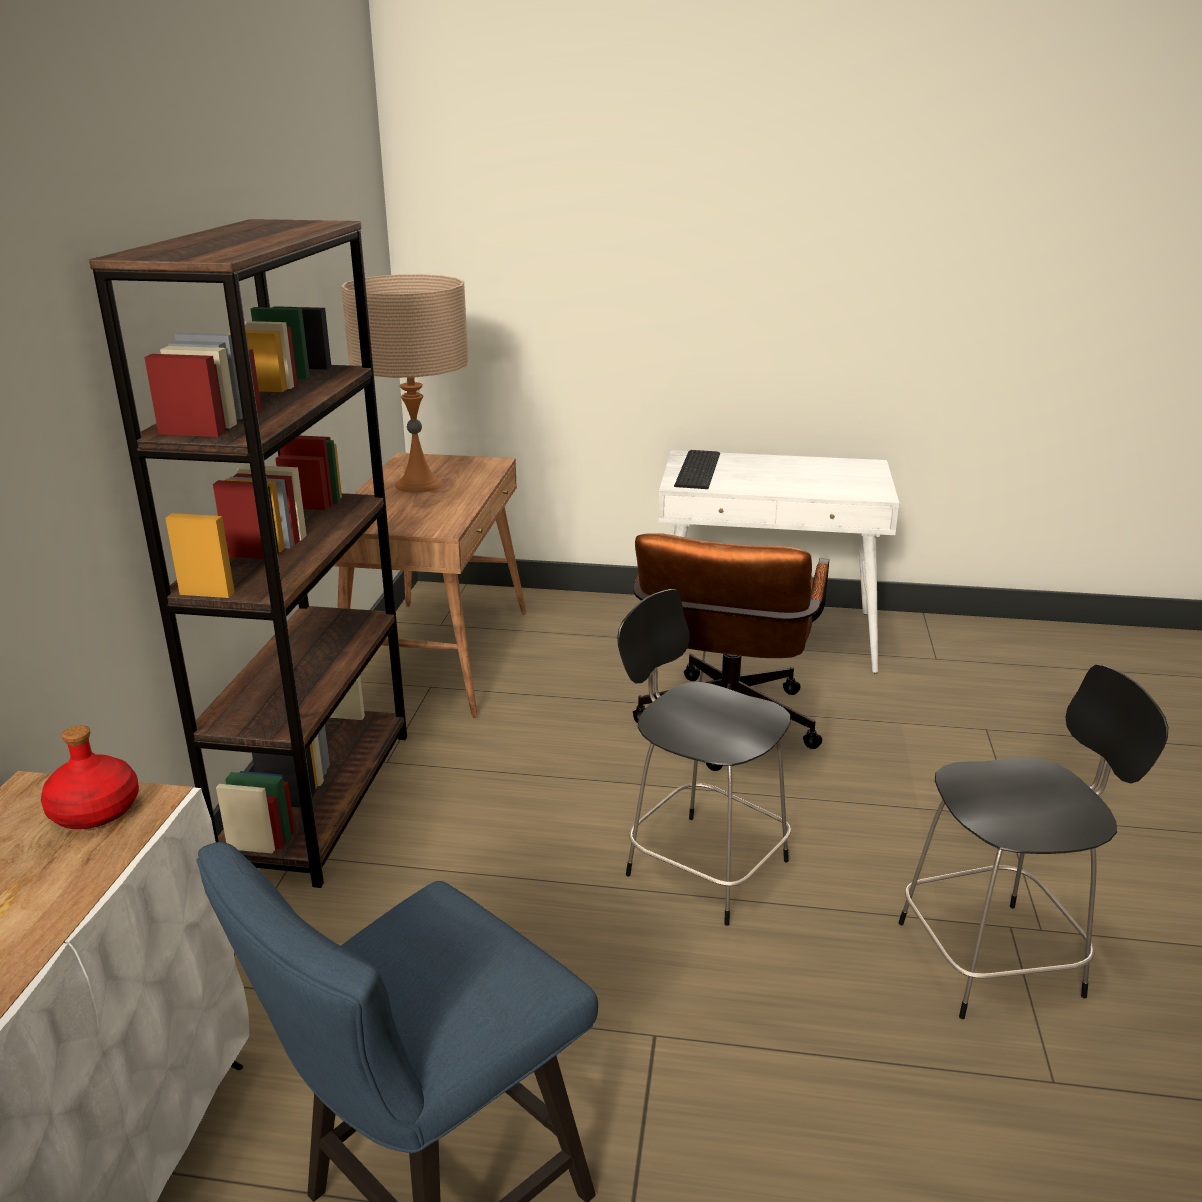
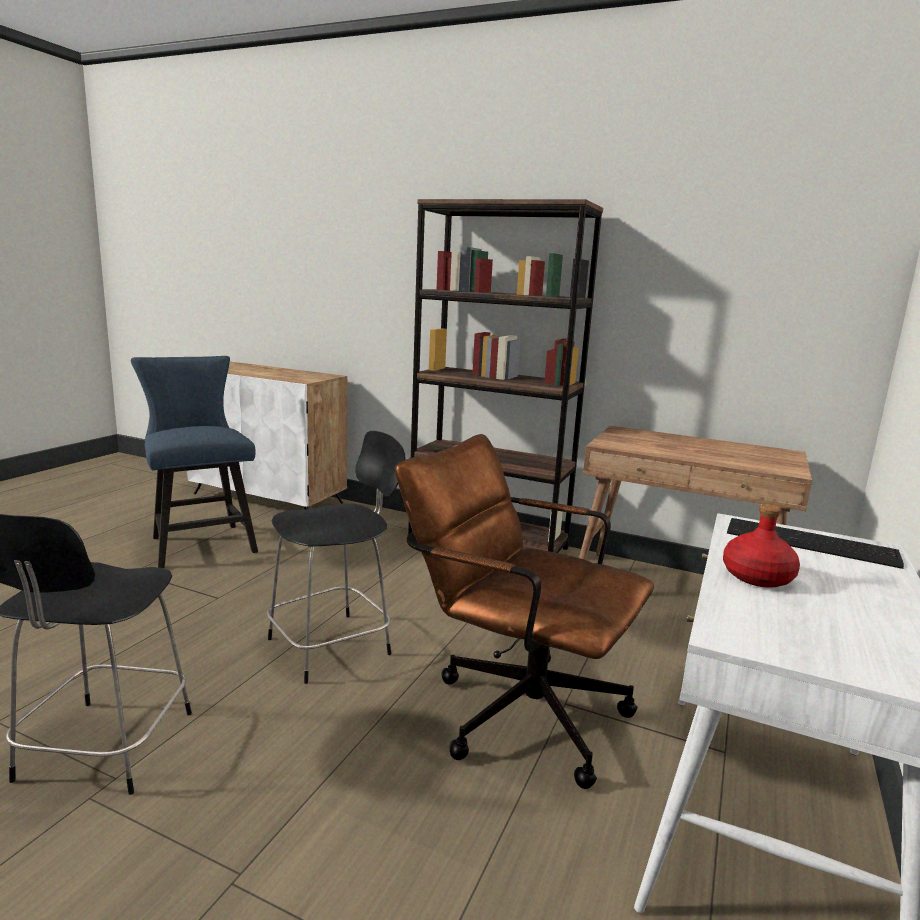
camera: 105 degrees right, 10 degrees down
(96, 811) = (307, 378): red bottle -> red bottle (757, 577)
(418, 484) = (713, 448): beige table lamp -> none

